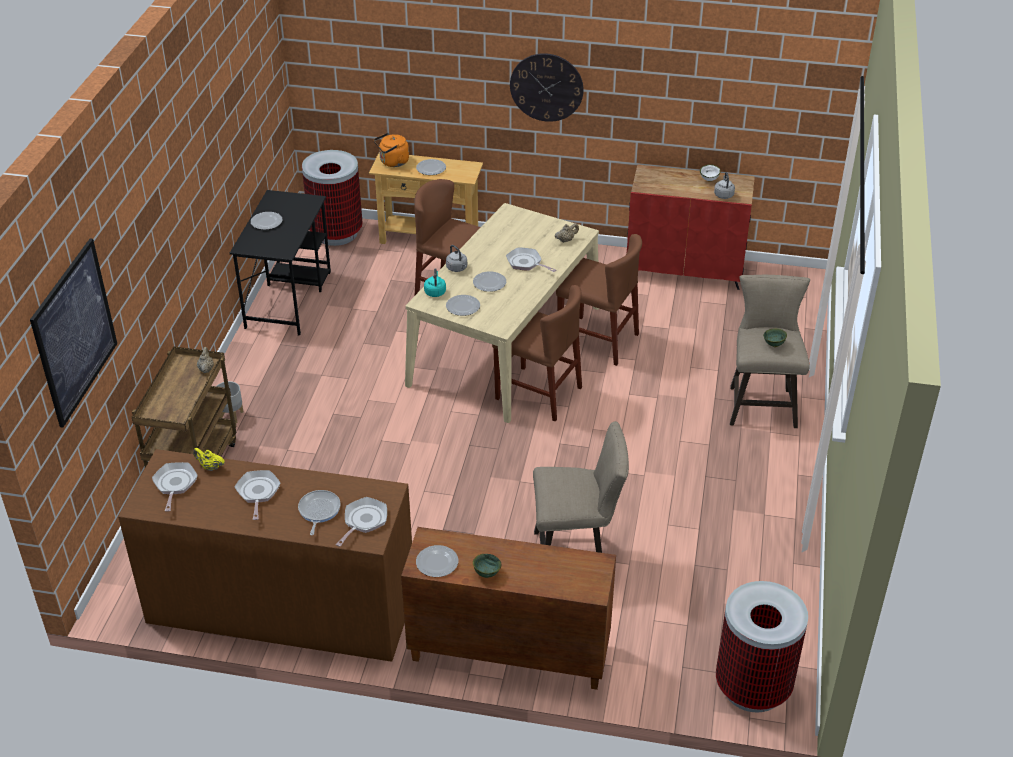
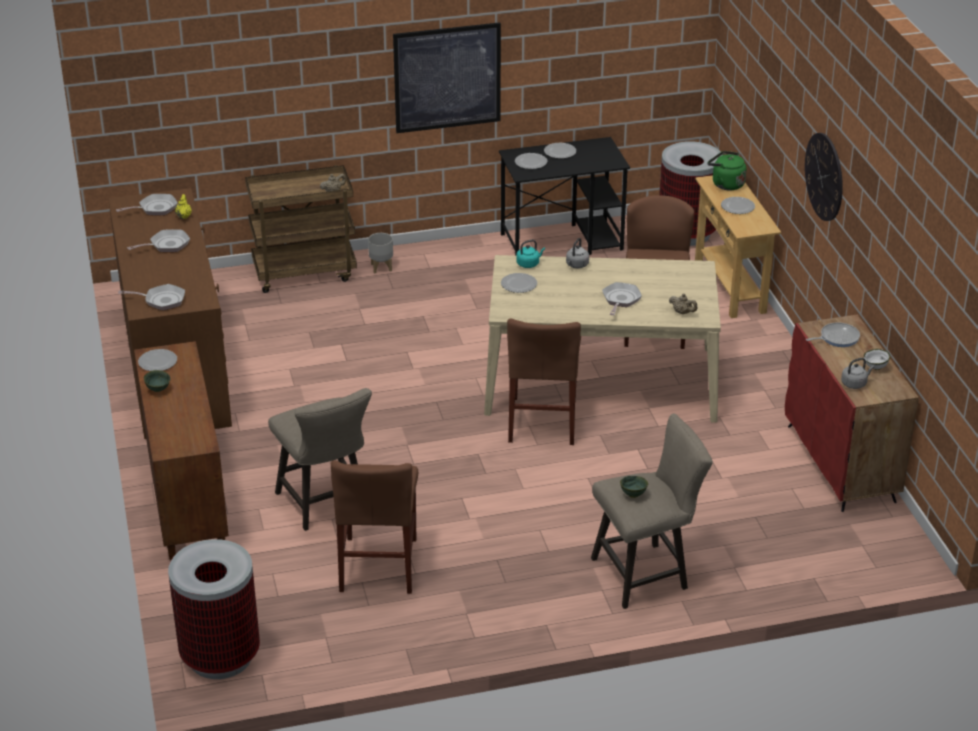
camera: 65 degrees right, 5 degrees down
(74, 332) = (190, 63): picture -> picture (447, 77)
(318, 511) = (161, 277): frying pan -> frying pan (837, 338)
(392, 162) = (725, 184): orange kettle -> green kettle
(489, 283) = (568, 288): plate -> plate (530, 162)
(597, 340) = (658, 435): brown chair -> brown chair (378, 564)

